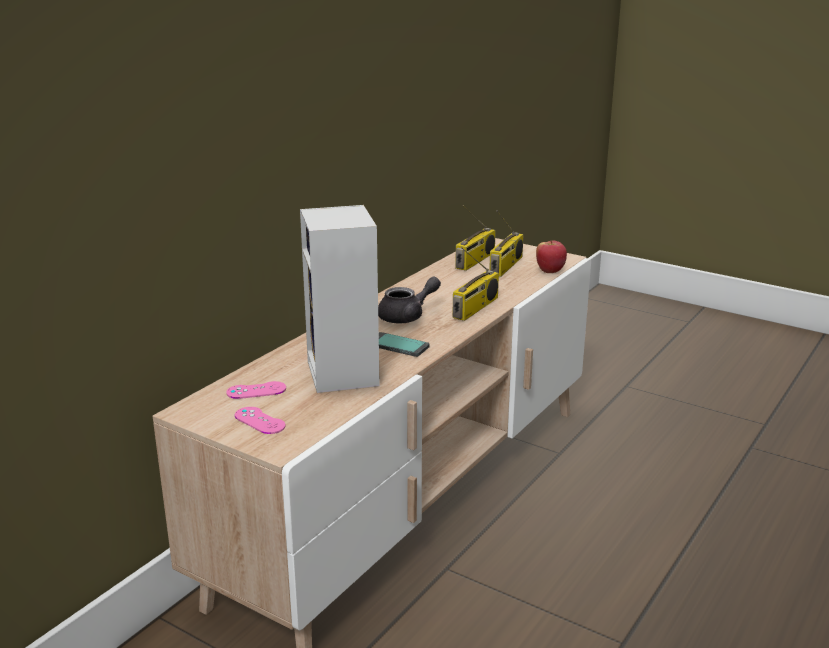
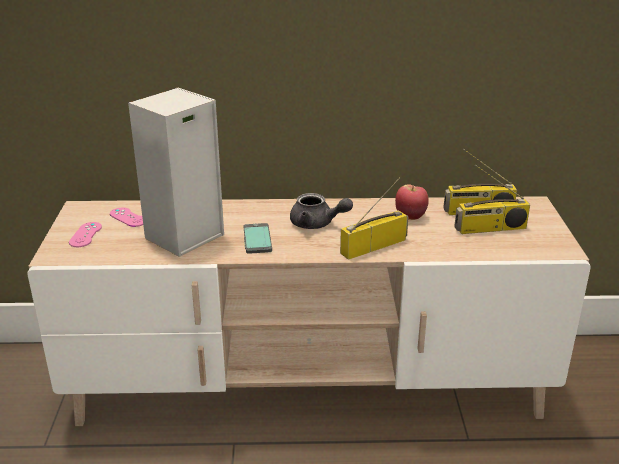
camera: 55 degrees right, 5 degrees up
(475, 308) = (374, 245): radio -> radio turned 150 degrees clockwise
(550, 271) = (515, 252): apple -> apple (410, 216)

